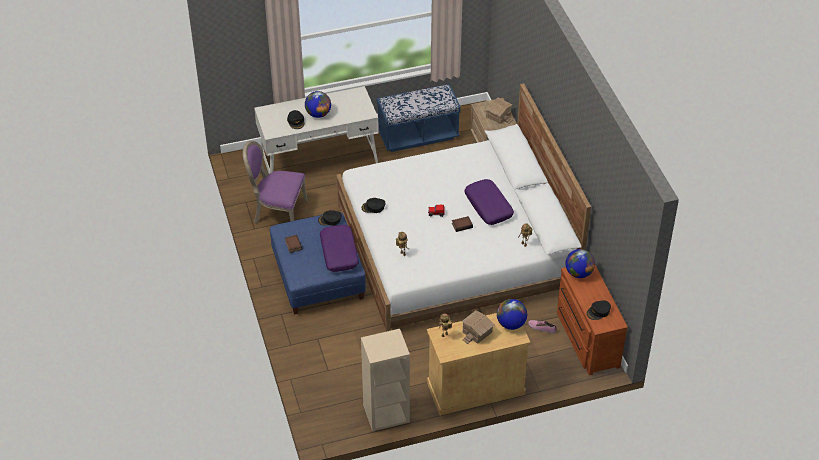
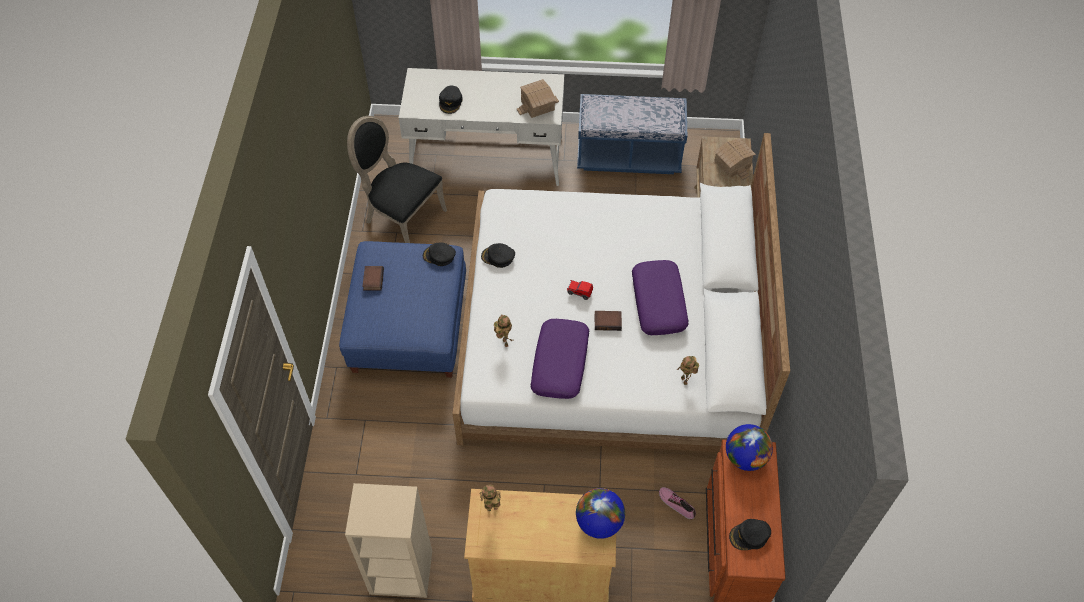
camera: 20 degrees right, 10 degrees up
(278, 213) = (401, 217): purple chair -> black chair
(318, 114) = (484, 99): globe -> none
(339, 252) = (428, 310): purple pillow -> purple pillow (560, 363)
(476, 332) = (542, 519): toy house -> toy house (537, 105)

